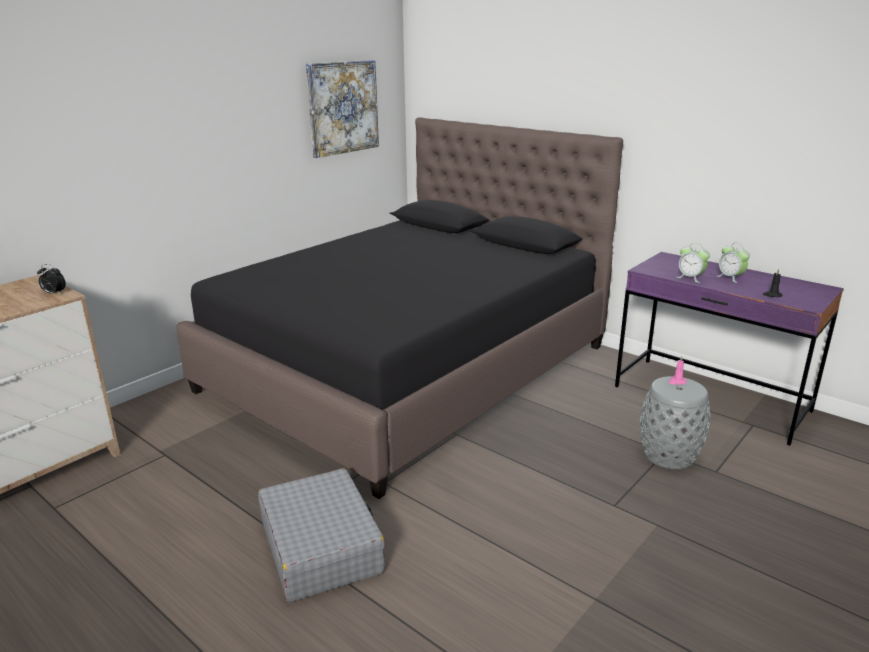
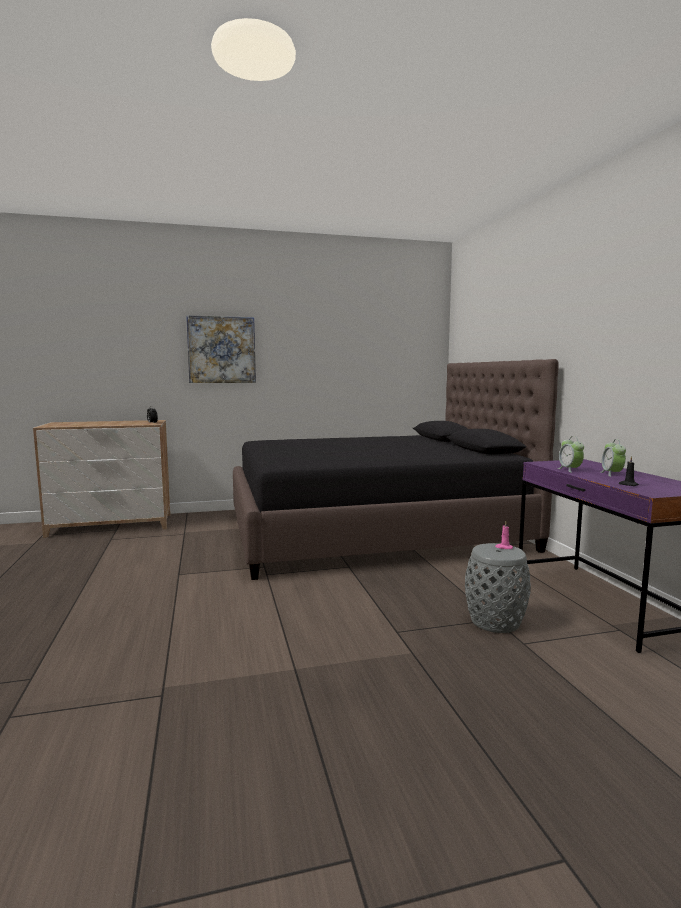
camera: 35 degrees right, 15 degrees down
(321, 547) = (188, 588): grey suitcase -> none
(343, 107) = (389, 352): picture -> picture (221, 350)

